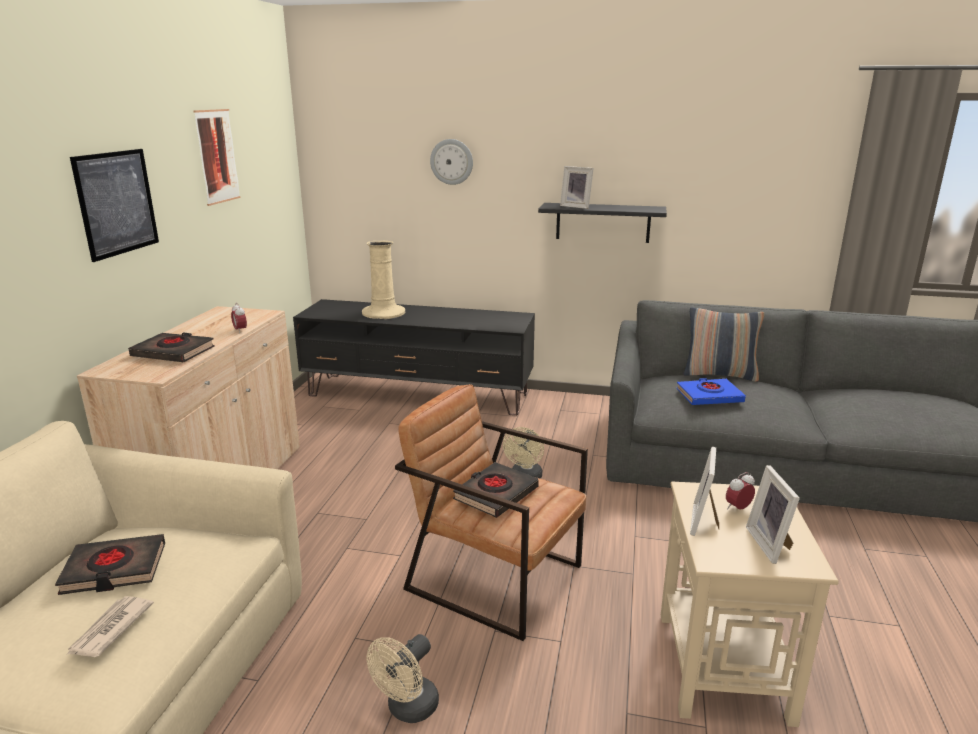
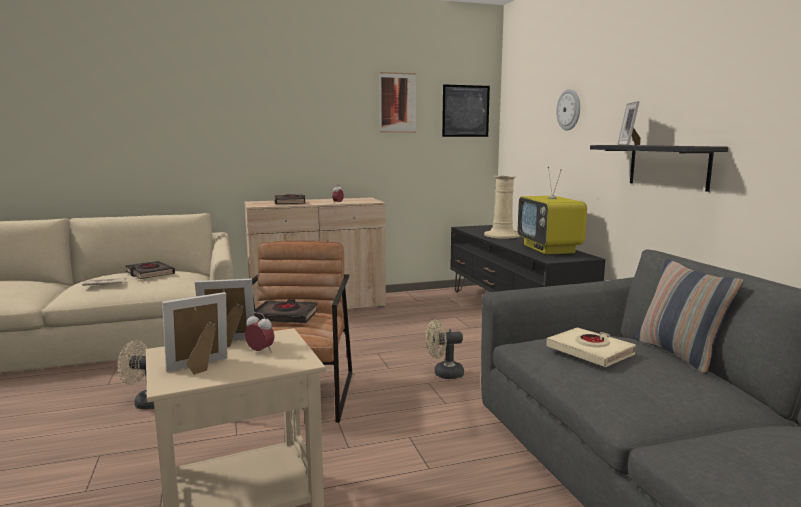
camera: 60 degrees right, 10 degrees down
(117, 203) = (298, 118): picture -> picture (465, 111)
(473, 316) = (549, 249): none -> television
(709, 396) = (590, 352): blue book -> beige book

